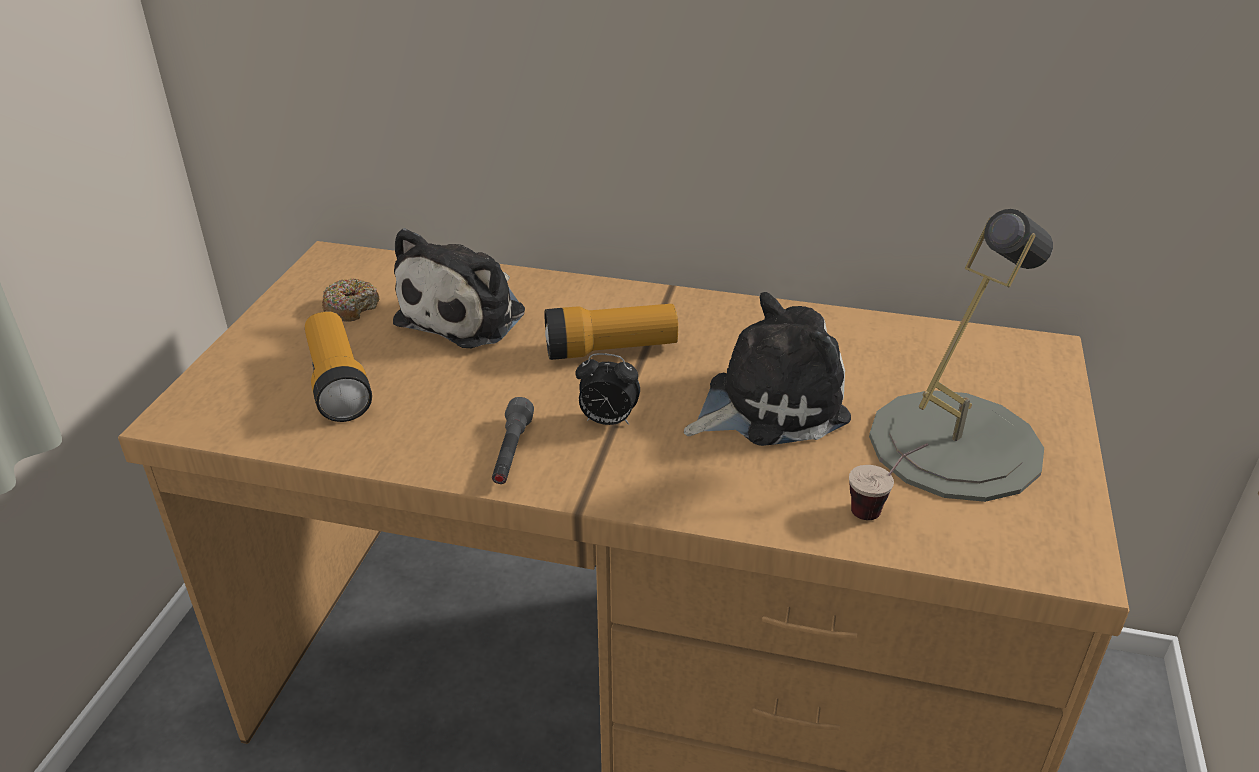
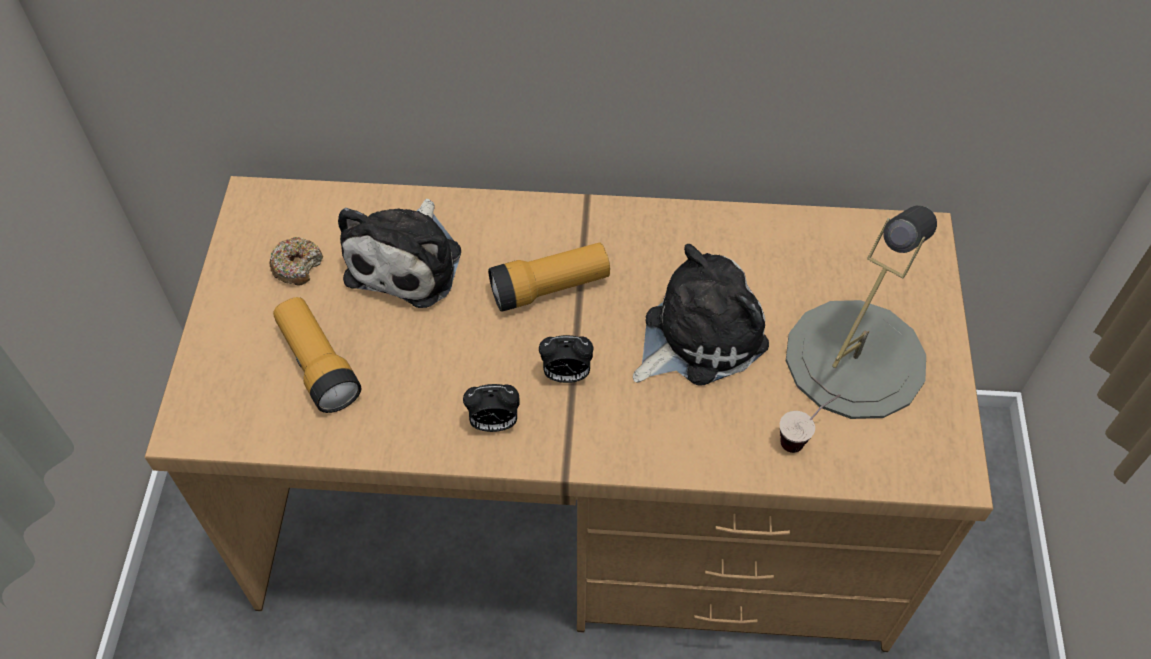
camera: 10 degrees left, 20 degrees up
(511, 452) = (494, 423): grey flashlight -> alarm clock

